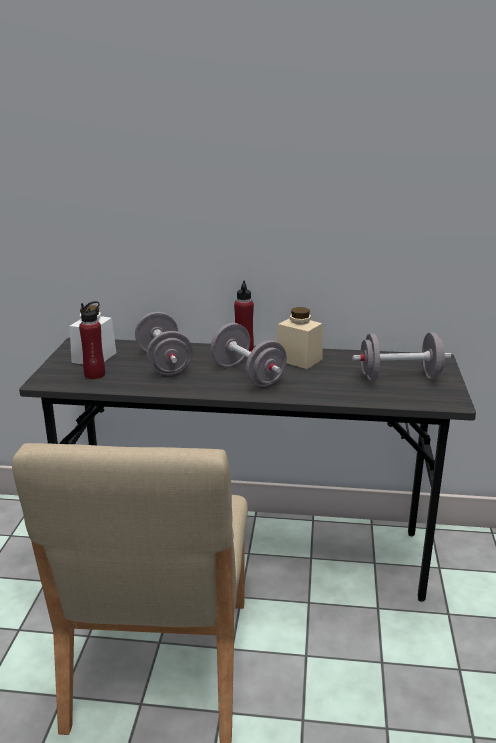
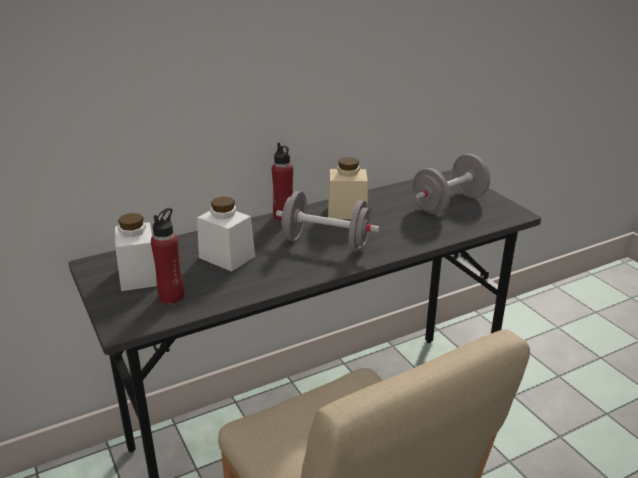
camera: 35 degrees left, 5 degrees up
(164, 363) = (227, 257): grey dumbbell -> white jar

